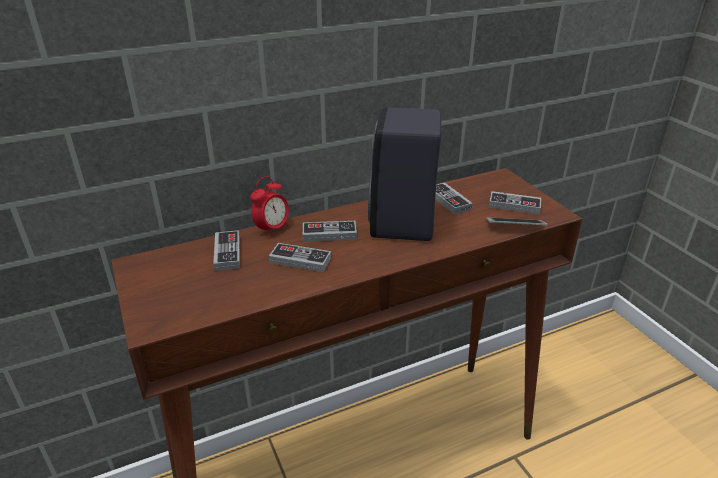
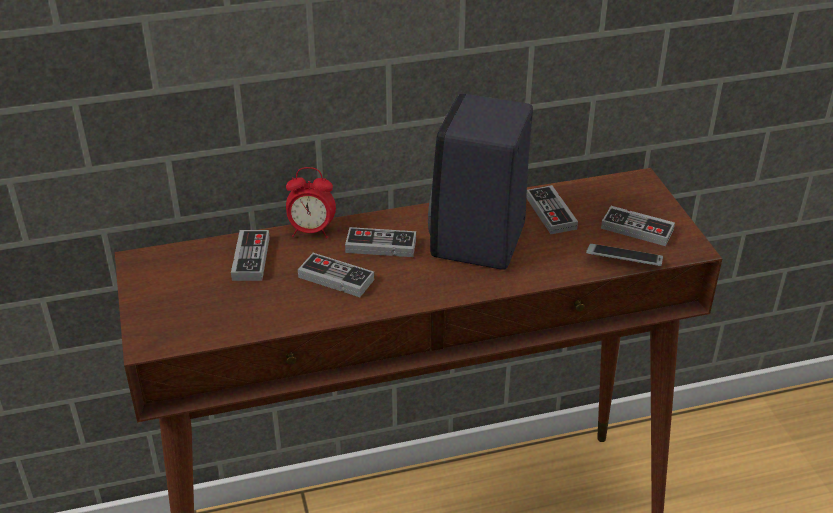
camera: 10 degrees right, 5 degrees up
(272, 229) = (311, 231): alarm clock -> alarm clock turned 45 degrees clockwise

